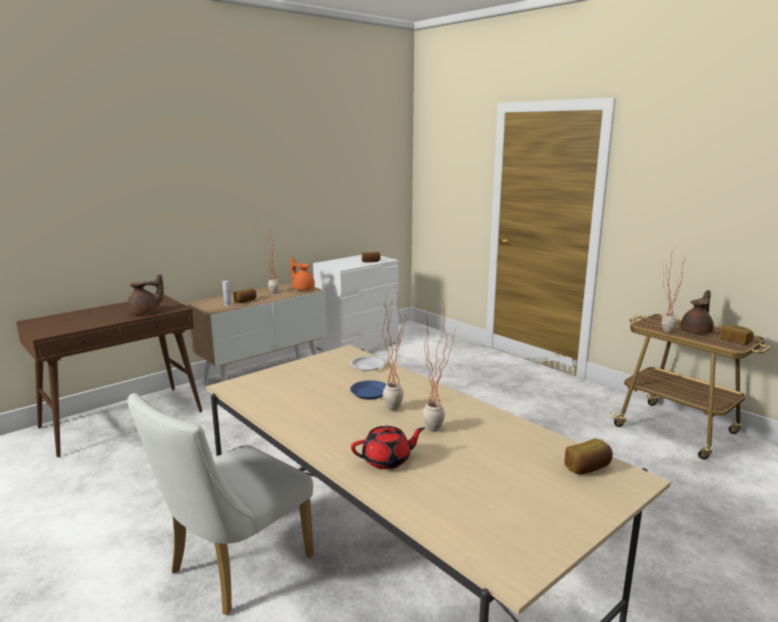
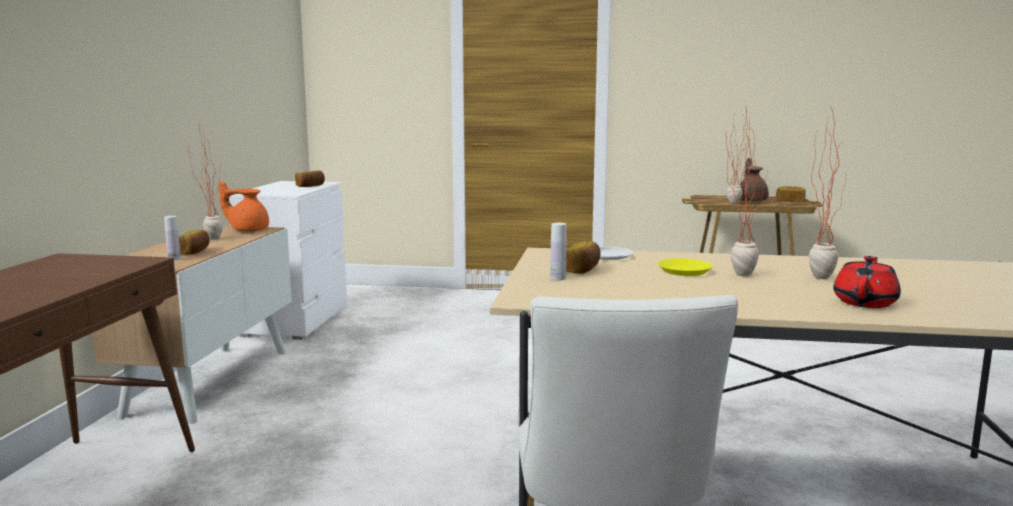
camera: 40 degrees left, 5 degrees down
(145, 313) = (98, 273): brown teapot -> none
(290, 375) = (558, 278): none -> white bottle
(370, 393) = (684, 271): blue plate -> yellow plate
(588, 468) = (979, 269): bread -> bread (583, 270)

